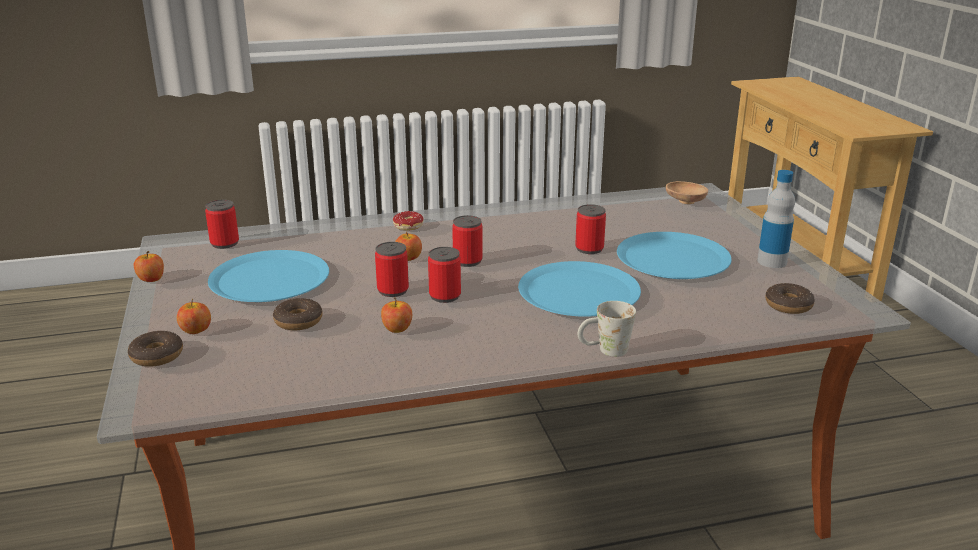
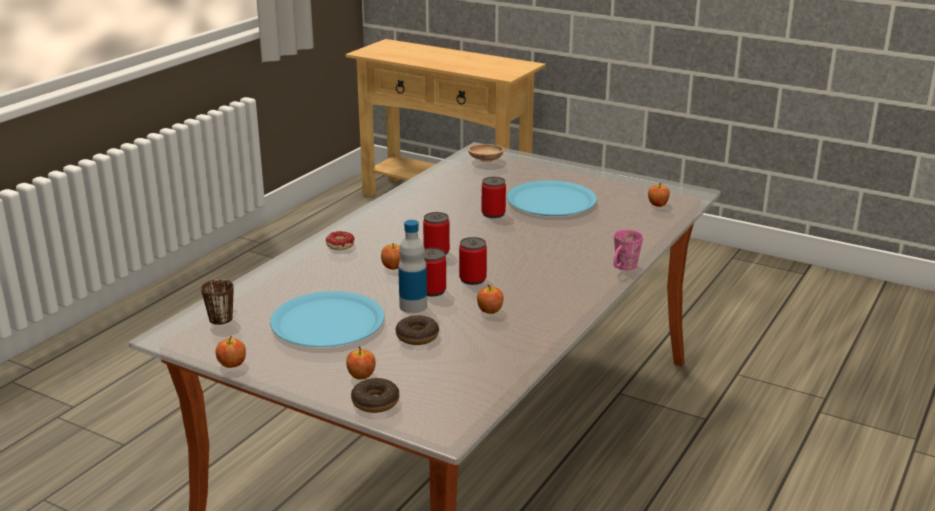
camera: 45 degrees left, 0 degrees up
(224, 243) = (223, 315): can -> brown mug
(579, 292) = (543, 242): blue plate -> none
(604, 351) = (623, 268): white mug -> pink mug
(772, 262) = (604, 182): bottle -> bottle (413, 306)
(788, 305) = (657, 204): donut -> apple

